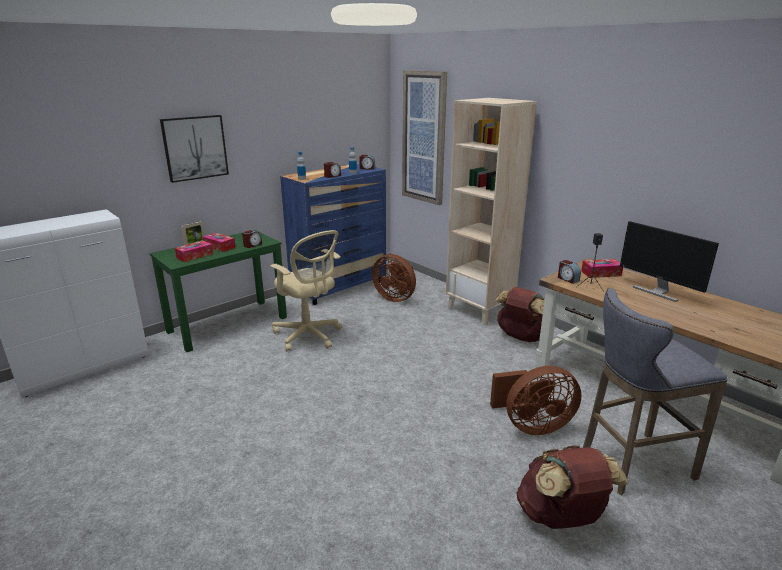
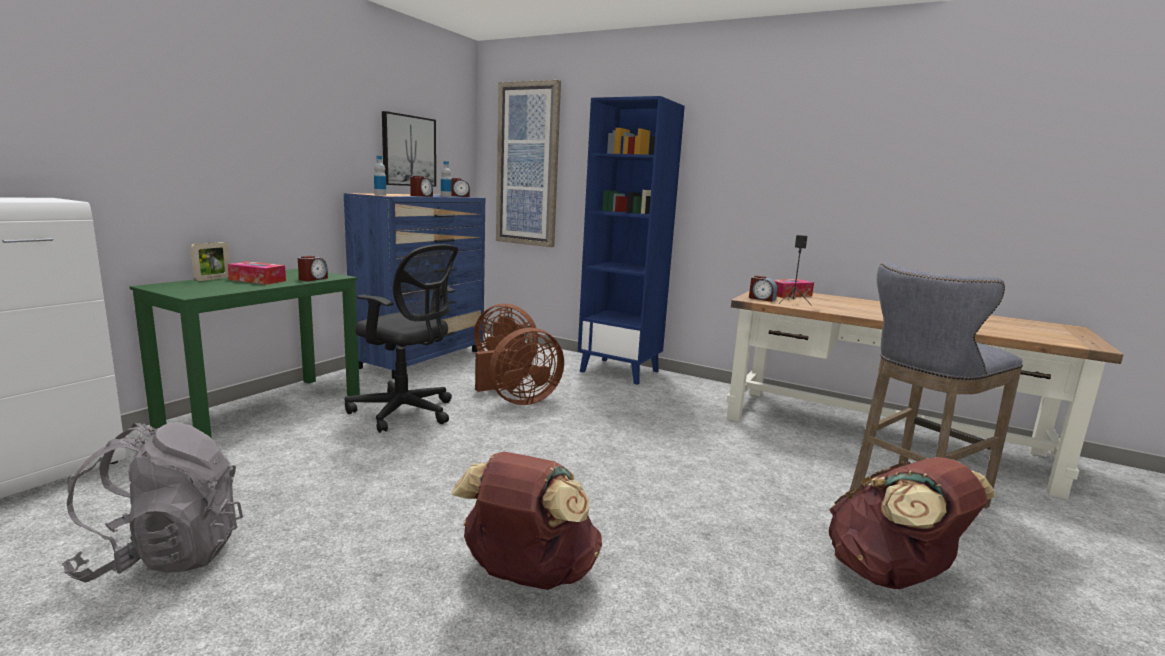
camera: 20 degrees left, 10 degrees down
(152, 422) = (164, 556): none -> grey backpack
(194, 256) = (219, 288): tissue box -> none
(195, 148) = (219, 127): picture -> picture (408, 151)
(309, 336) = (406, 412): beige office chair -> black office chair
(480, 310) = (620, 371): beige bookcase -> blue bookcase
(522, 338) = (688, 393): brown backpack -> brown backpack (527, 576)
(532, 425) = (771, 478): brown fan -> brown fan (519, 400)
(658, 292) = (864, 305): monitor -> none

